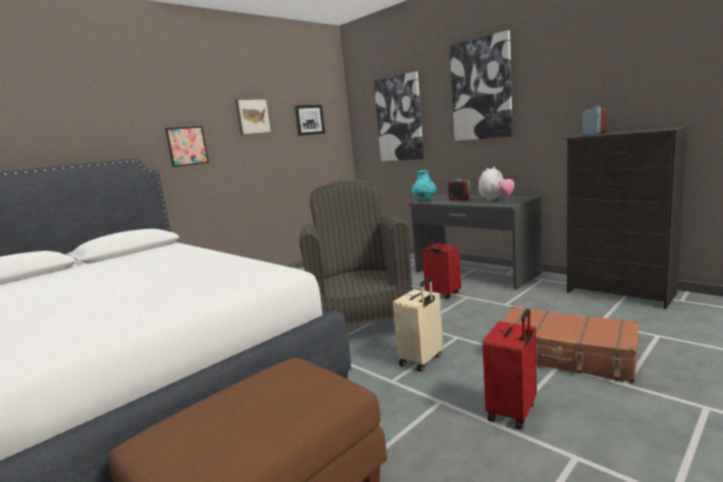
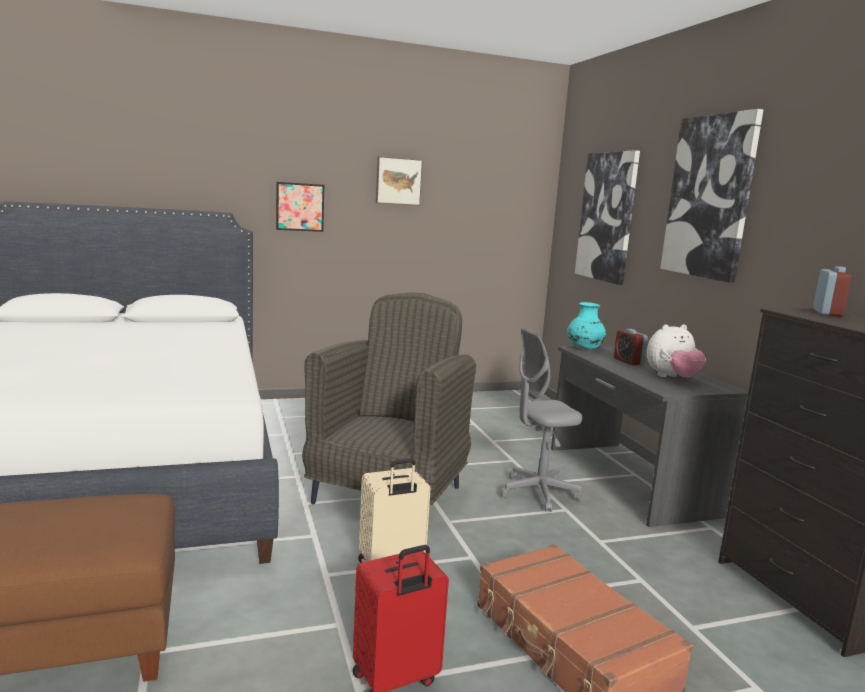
camera: 25 degrees right, 0 degrees up
(309, 120) = (486, 196): picture -> none
(442, 294) = (538, 493): red suitcase -> grey office chair

